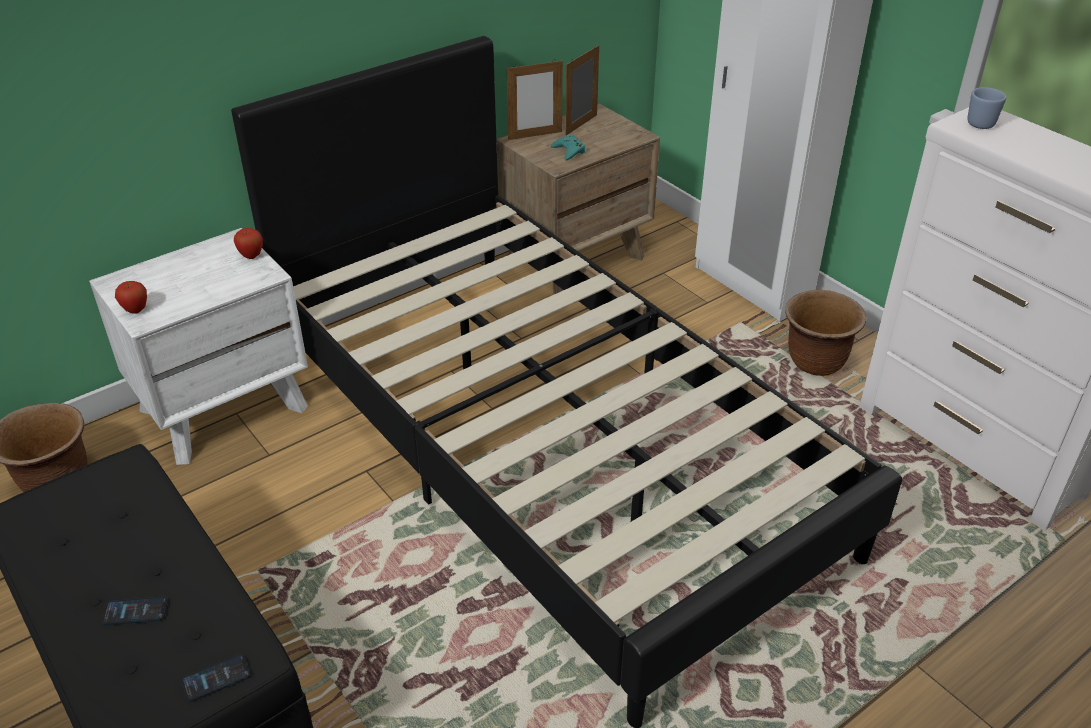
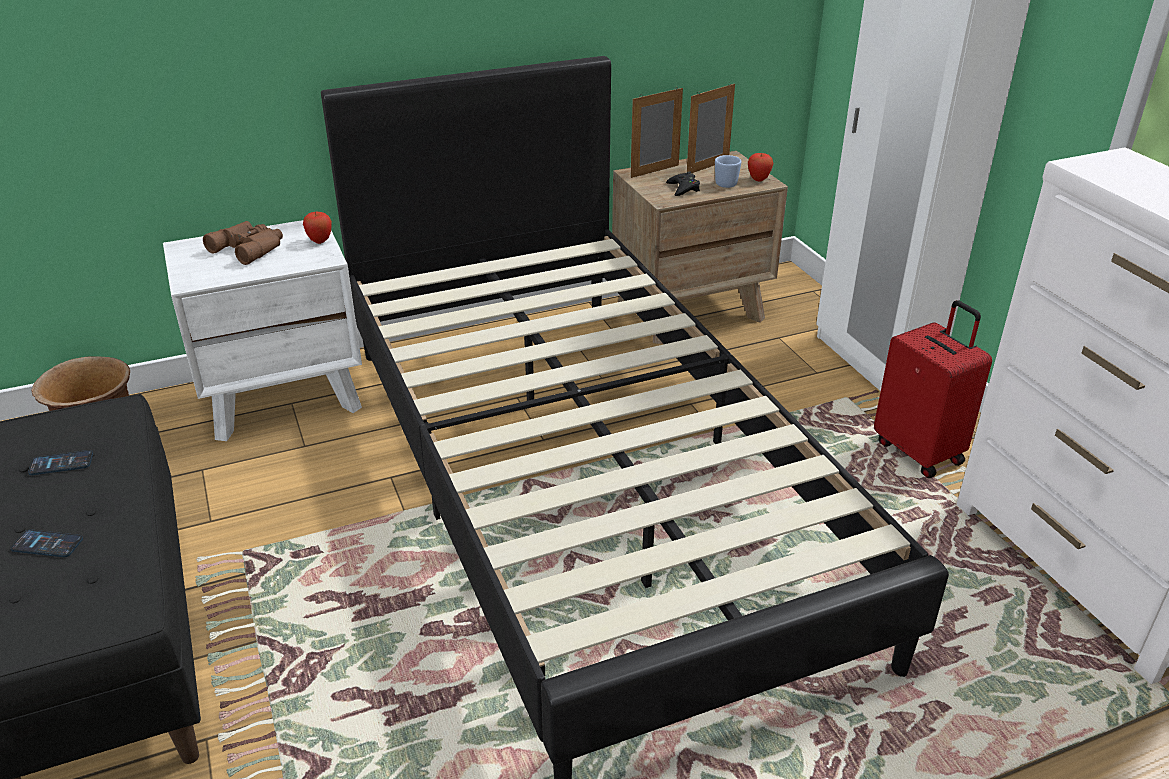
camera: 15 degrees right, 5 degrees down
(135, 310) = (188, 272): apple -> apple (758, 179)
(184, 273) = (250, 247): none -> brown binoculars
(216, 678) = (85, 624): phone -> phone (61, 463)
(535, 135) = (654, 171): picture frame -> picture frame turned 150 degrees clockwise
(569, 151) = (683, 188): turquoise game controller -> black game controller
(815, 363) = (920, 451): brown planter -> red suitcase
(979, 122) = (1111, 164): blue mug -> blue mug (727, 183)

